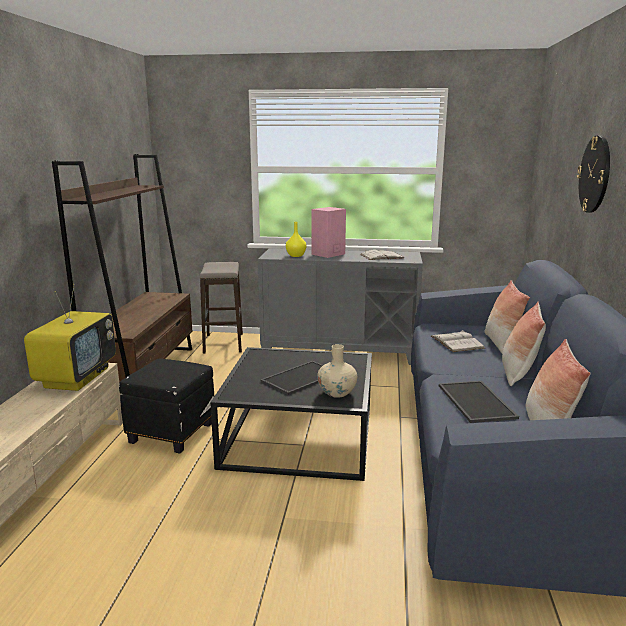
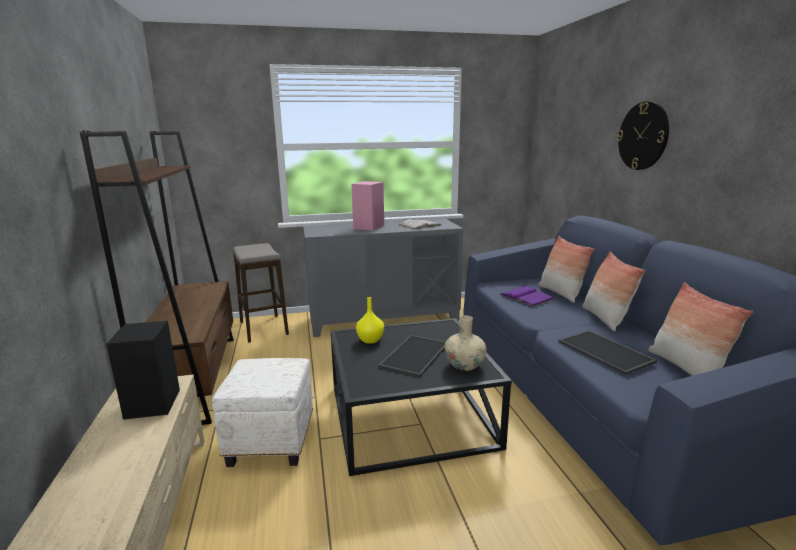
camera: 20 degrees left, 0 degrees up
(77, 377) = (153, 403): television -> black speaker
(171, 432) = (270, 441): black ottoman -> white ottoman
(296, 256) = (340, 231): yellow vase -> yellow vase (371, 340)
(457, 342) = (526, 297): white book -> purple book

